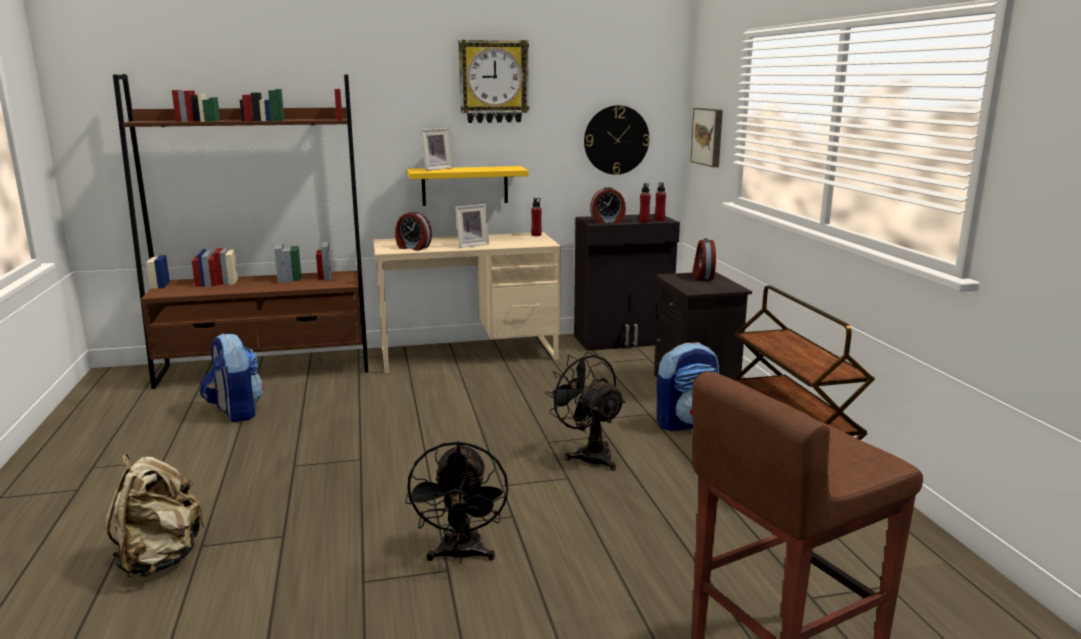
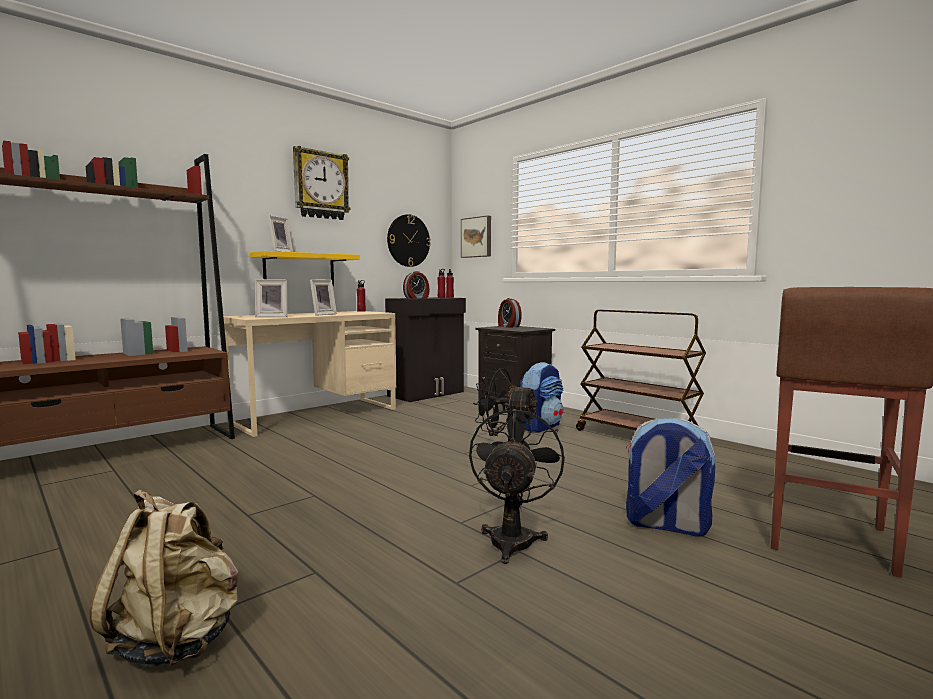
camera: 30 degrees left, 10 degrees down
(235, 412) = (114, 489): backpack -> backpack (665, 525)
(413, 248) = (273, 316): alarm clock -> picture frame
(461, 556) = (513, 538): black fan -> black fan turned 135 degrees counterclockwise

